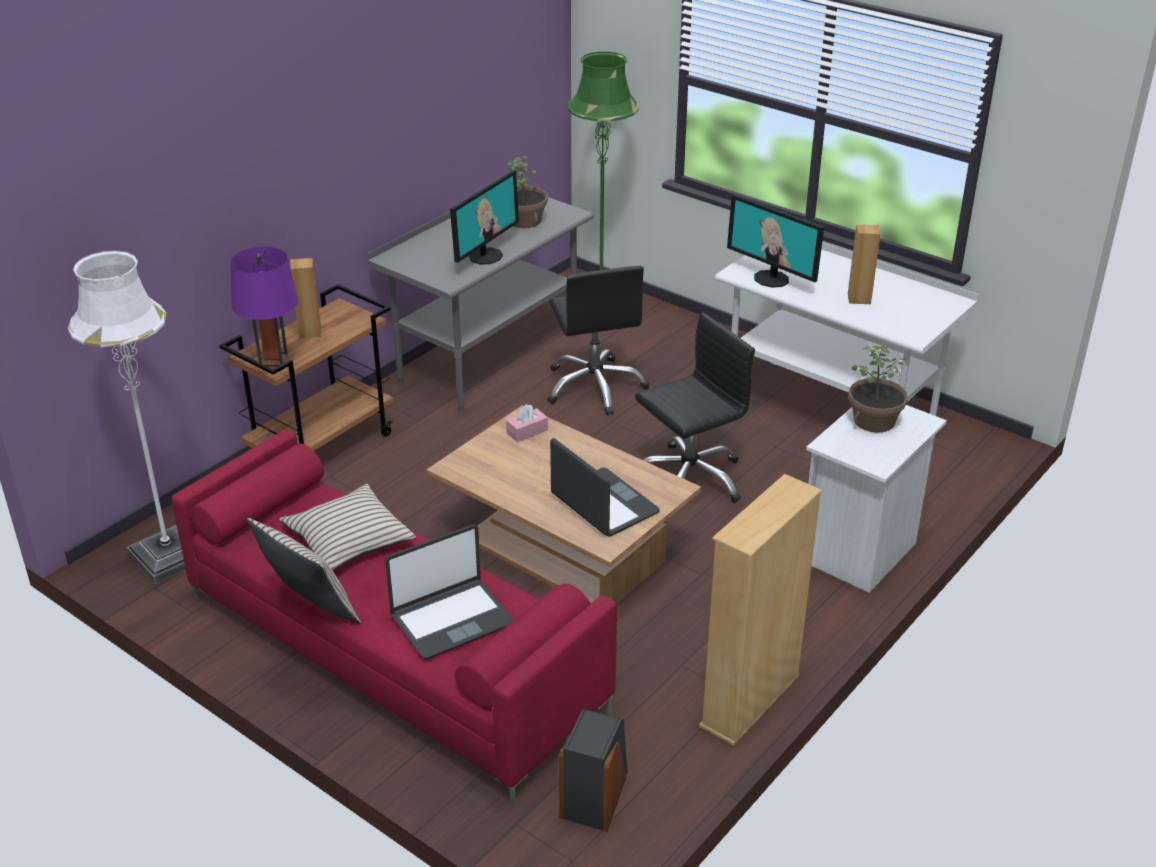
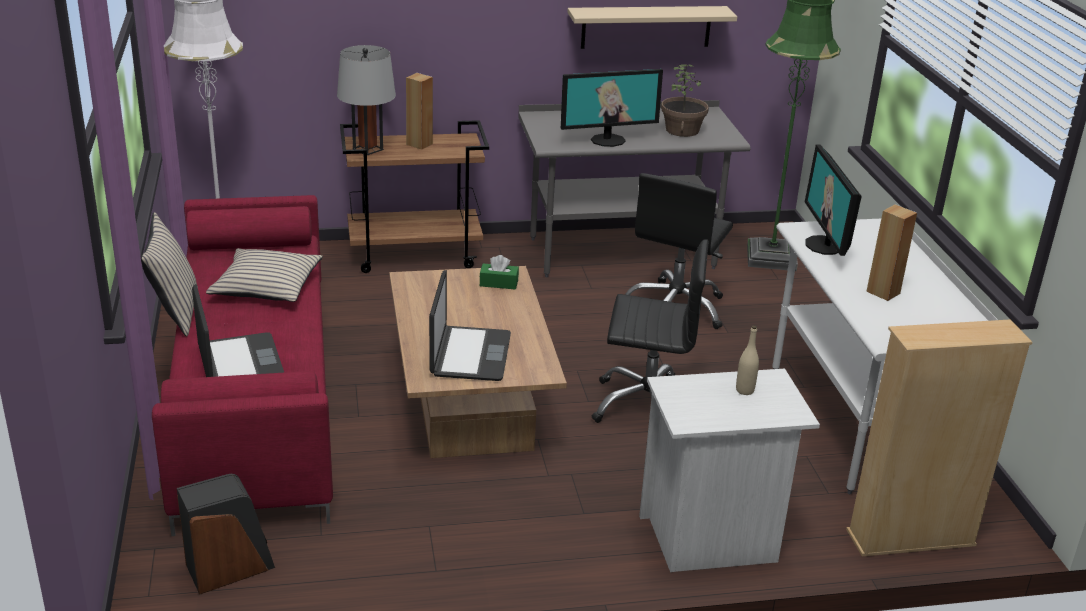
camera: 40 degrees right, 5 degrees down
(273, 359) = (368, 149): purple table lamp -> grey table lamp
(450, 132) = (646, 27): none -> beige shelf
(451, 619) = (240, 365): laptop -> laptop turned 120 degrees counterclockwise
(527, 432) = (499, 283): pink tissue box -> green tissue box
(750, 701) = (439, 583): beige bookcase -> beige bookcase (910, 538)
(874, 421) = (744, 390): potted plant -> beige bottle

